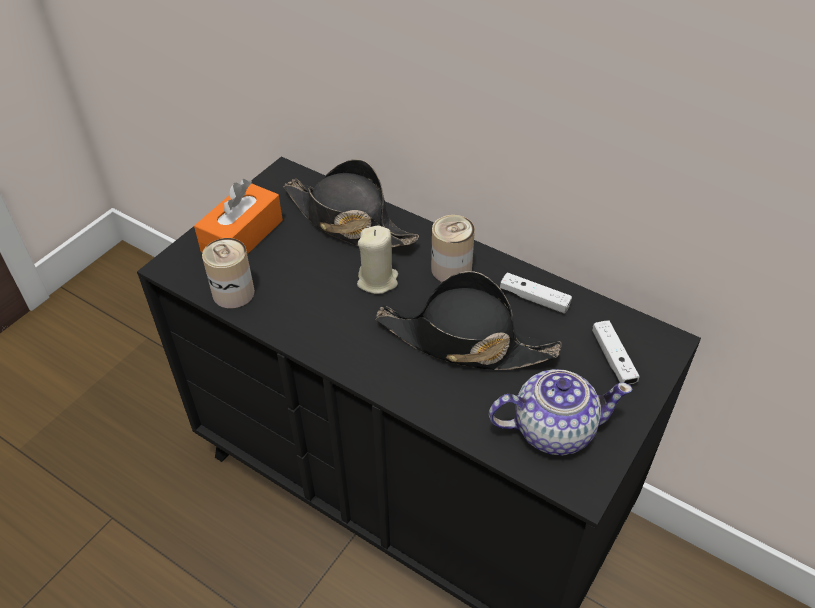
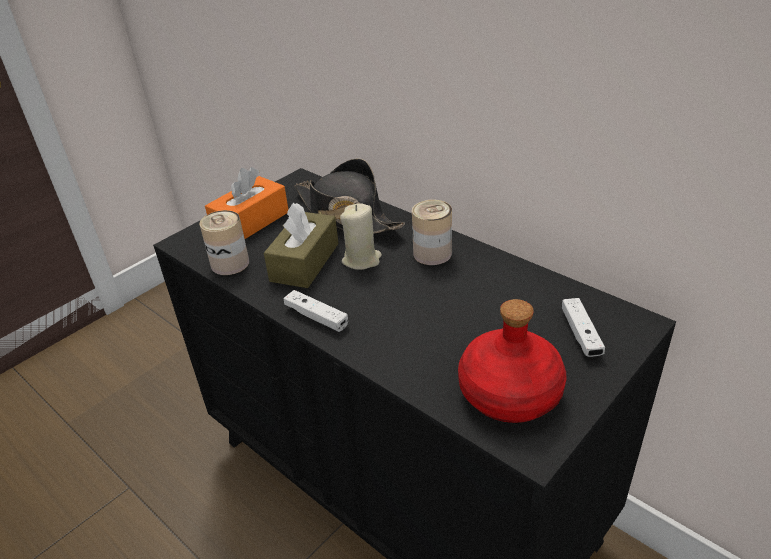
camera: 10 degrees right, 10 degrees down
(316, 287) = (305, 262): none -> brown tissue box
(464, 341) = (433, 311): black hat -> none
(534, 299) = (508, 280): white game controller -> white game controller (316, 317)
(552, 429) = (508, 392): teapot -> red bottle

